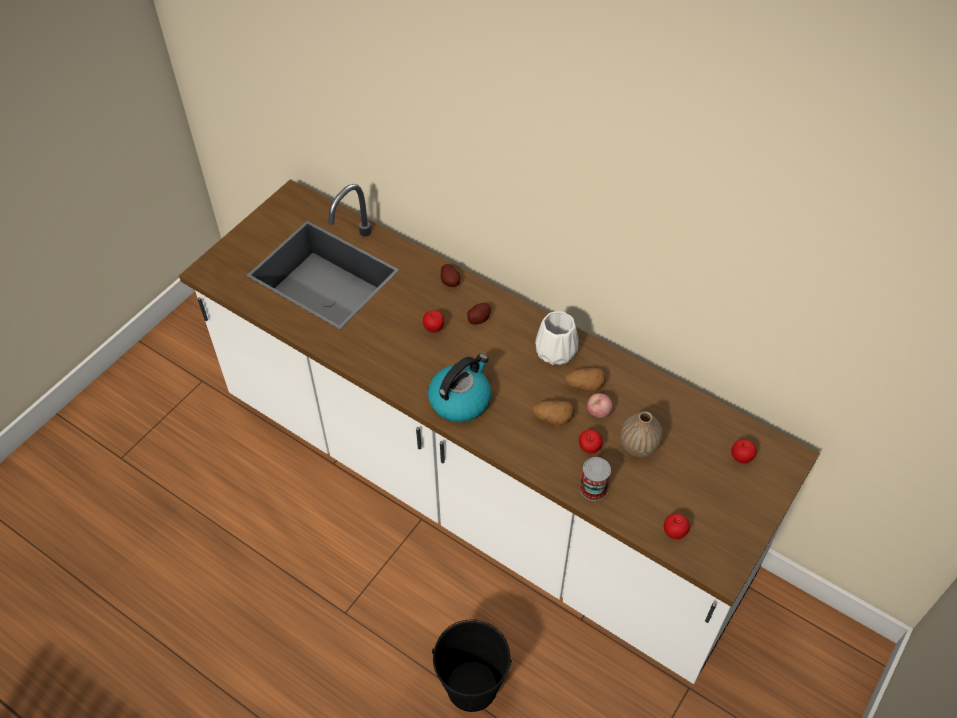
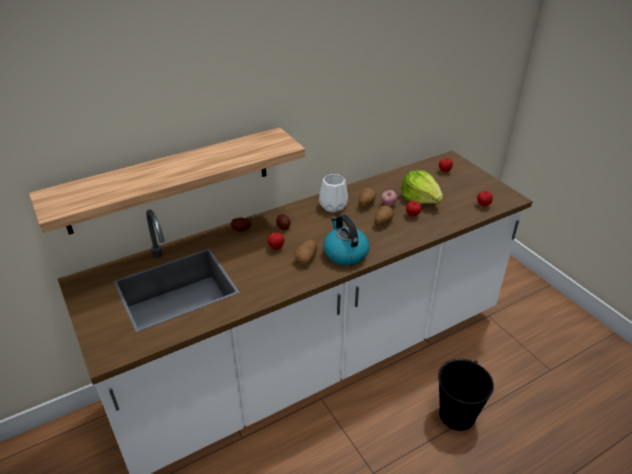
camera: 65 degrees left, 15 degrees down
(405, 172) = (170, 180): none -> shelf
(429, 365) = (306, 258): none -> potato
(593, 488) = (441, 222): can -> none
(638, 447) = (420, 199): vase -> lettuce

